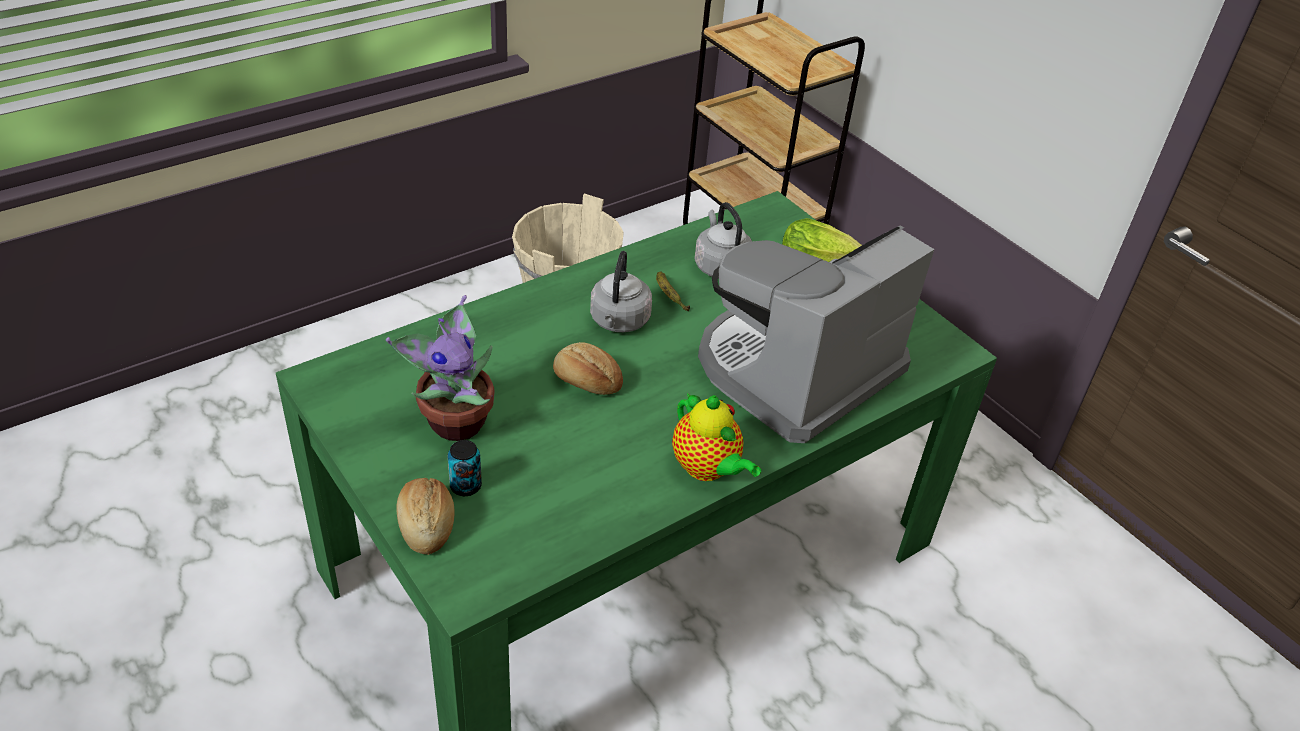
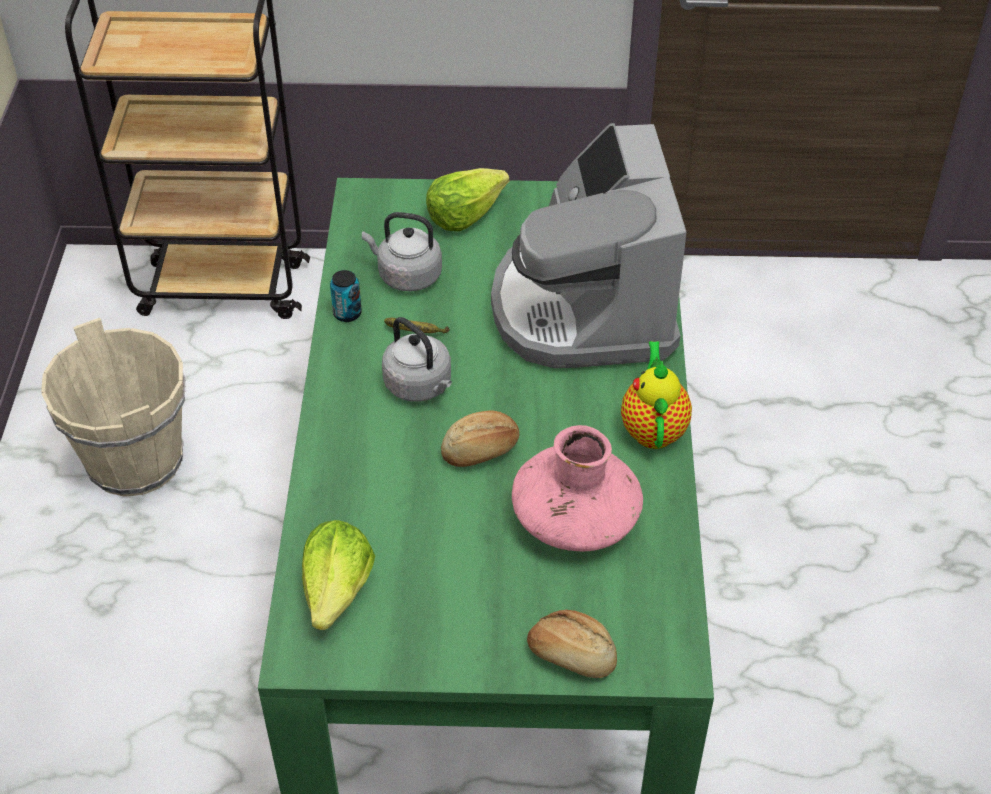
camera: 50 degrees left, 5 degrees up
(389, 370) = (337, 591): none -> lettuce
(455, 420) = (453, 572): potted plant -> none
(465, 486) = (546, 604): can -> can (347, 314)
(567, 465) = (575, 519): none -> pink vase
(708, 469) = (653, 428): teapot -> teapot turned 90 degrees counterclockwise

